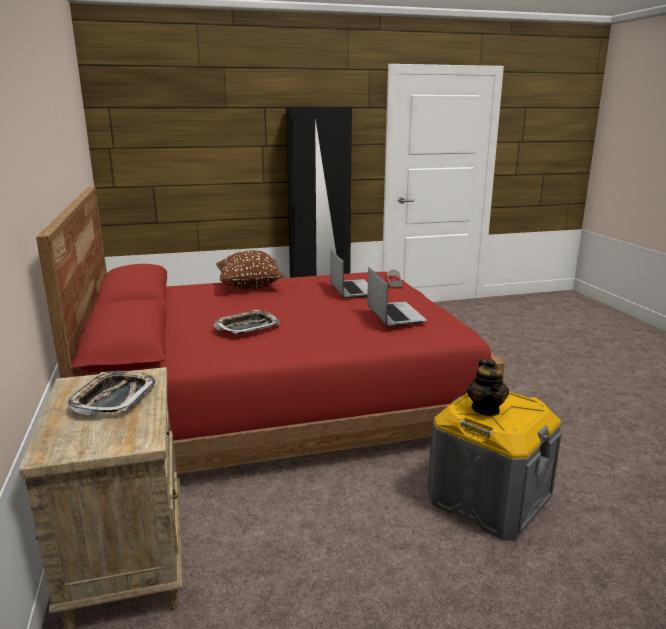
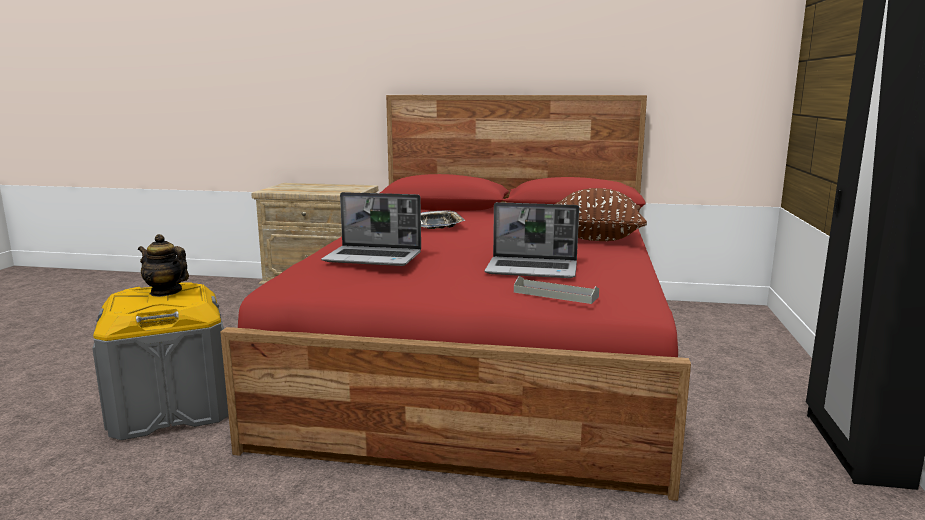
camera: 115 degrees right, 5 degrees down
(113, 398) = (327, 189): tray -> none

